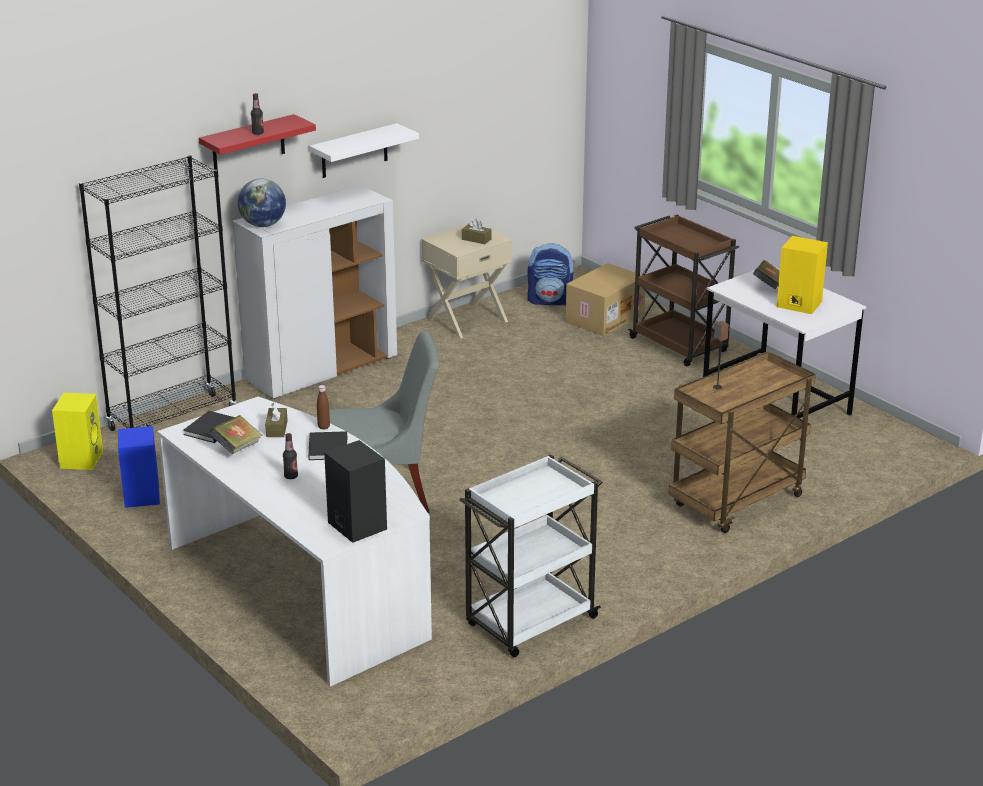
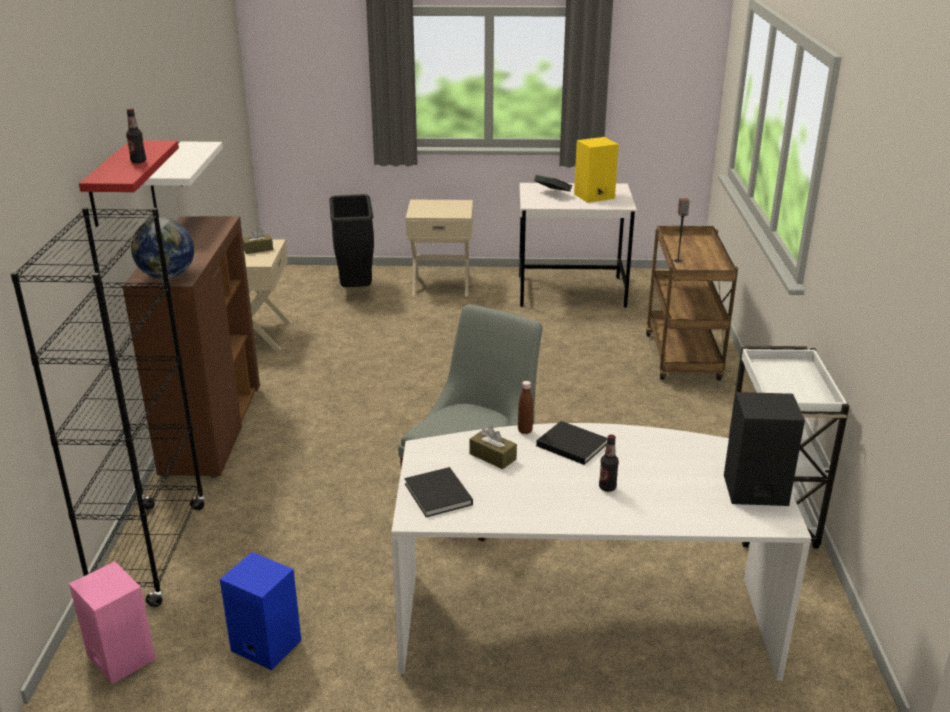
camera: 50 degrees left, 0 degrees up
(81, 459) = (119, 657): yellow speaker -> pink speaker
(237, 448) = (503, 495): book -> none
(322, 369) = (212, 430): white cabinet -> brown cabinet
(550, 301) = (294, 295): backpack -> none
(604, 317) = (355, 289): cardboard box -> black trash can
(680, 345) = (441, 284): brown cart -> beige nightstand

